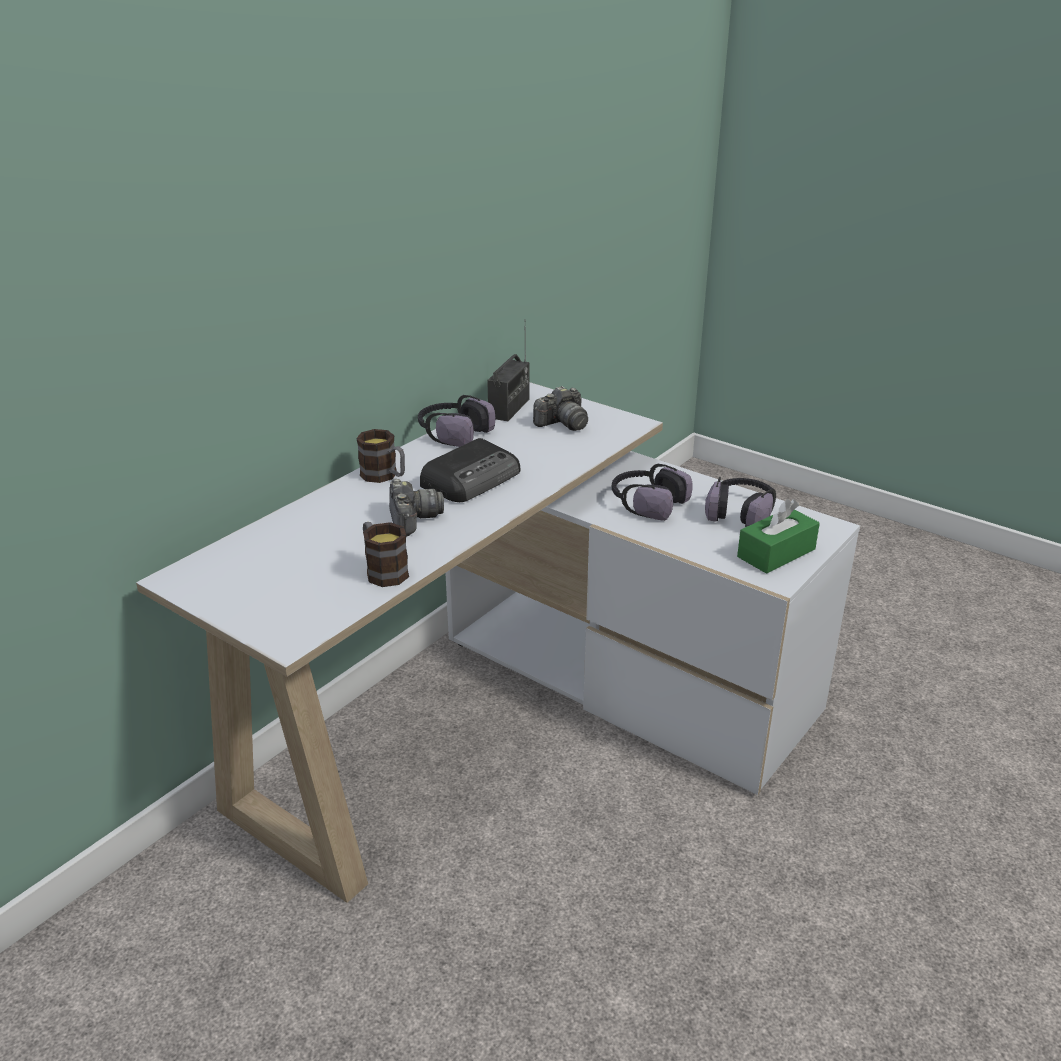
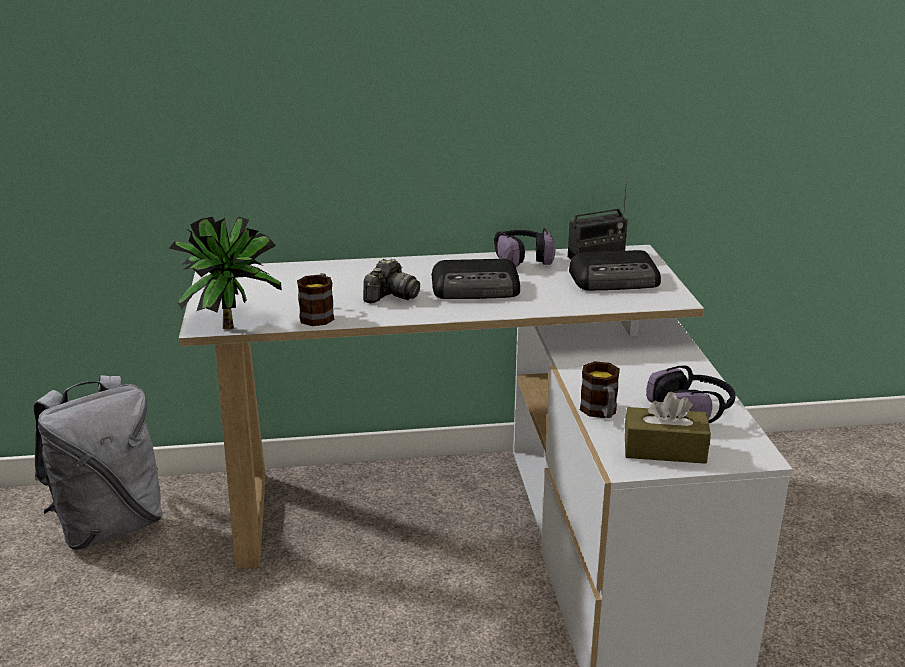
camera: 45 degrees right, 5 degrees down
(137, 960) = (110, 526): none -> grey backpack
(315, 624) = (231, 325): none -> potted plant
(384, 476) = (426, 265): mug -> mug (600, 412)
(563, 424) = (616, 280): camera -> radio
(647, 504) = (624, 370): headphones -> none
(776, 553) = (664, 449): green tissue box -> brown tissue box

